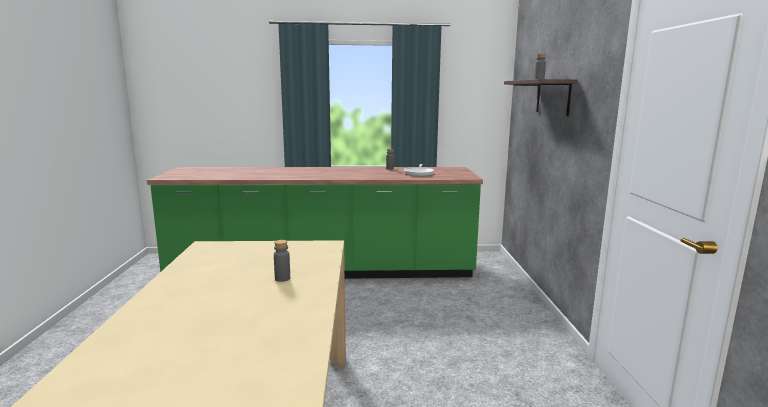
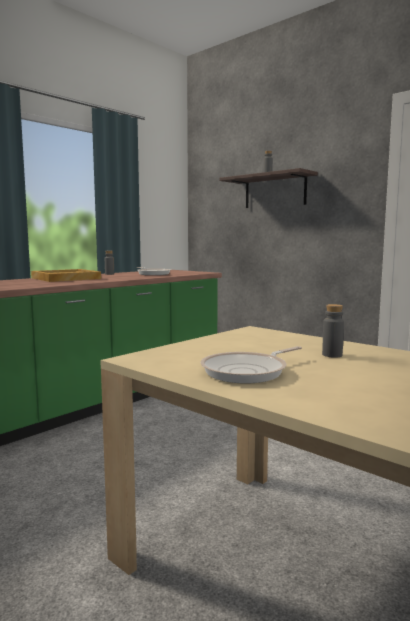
camera: 45 degrees left, 5 degrees down
(207, 271) = (248, 372): none -> frying pan
(341, 170) = (65, 278): none -> beige tray

